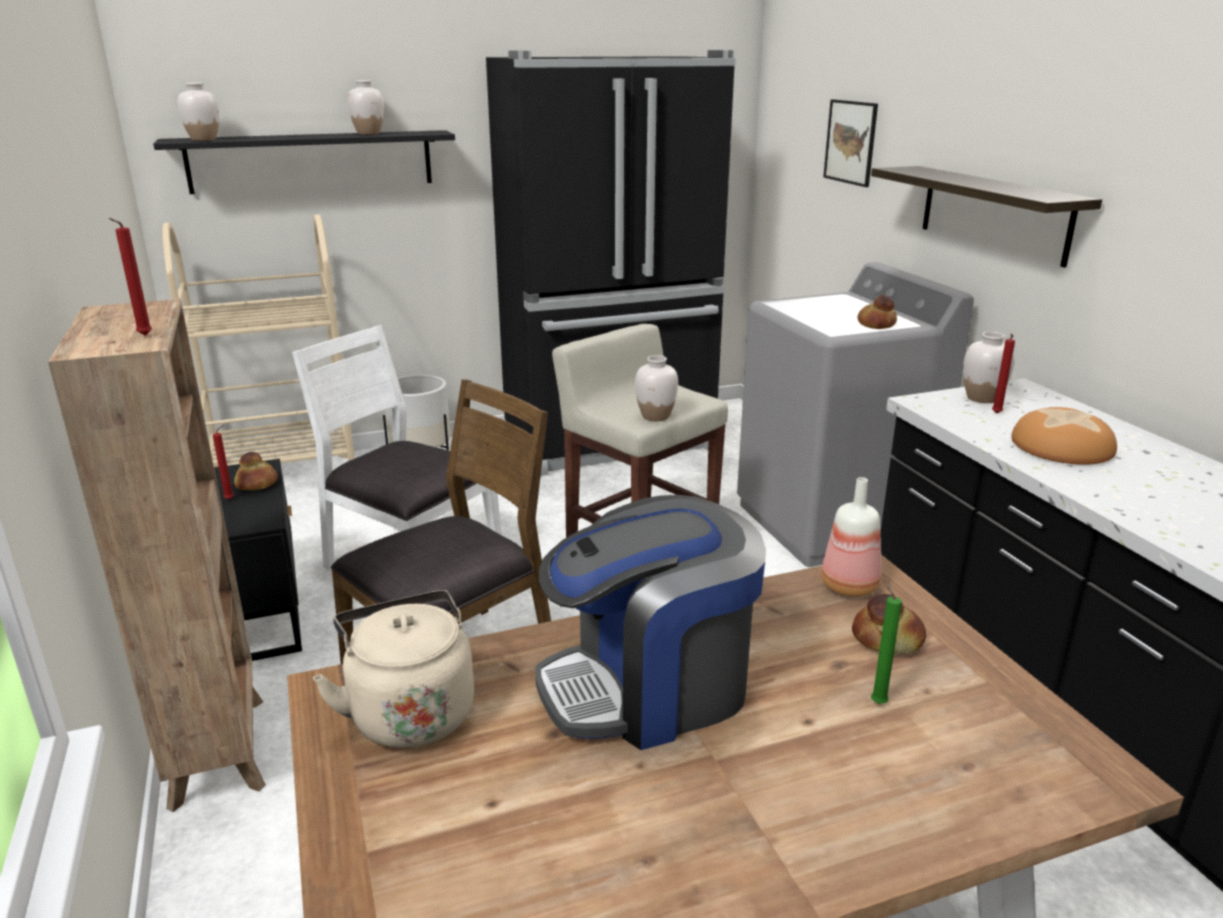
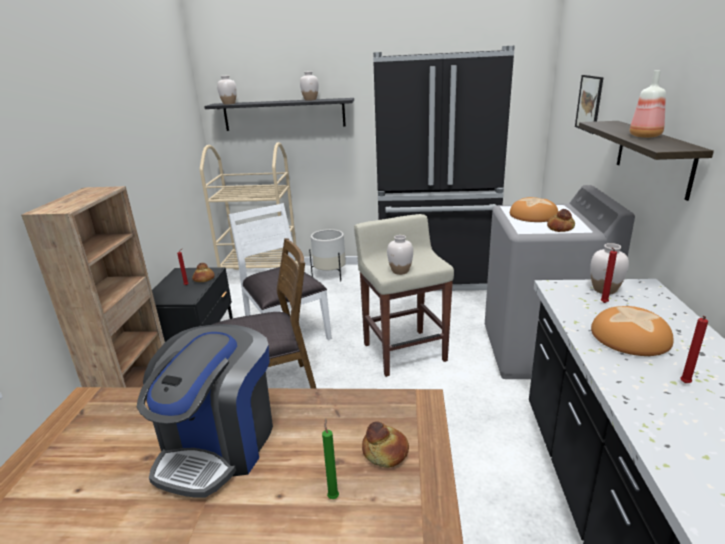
camera: 25 degrees right, 0 degrees up
(143, 336) = (74, 205): red candle -> red candle (684, 384)
(410, 711) = (100, 423): beige kettle -> none
(649, 688) = (219, 444): coffee machine -> coffee machine turned 75 degrees counterclockwise
(822, 311) = (533, 216): none -> bread
(851, 586) = (399, 408): bottle -> bottle (646, 136)

